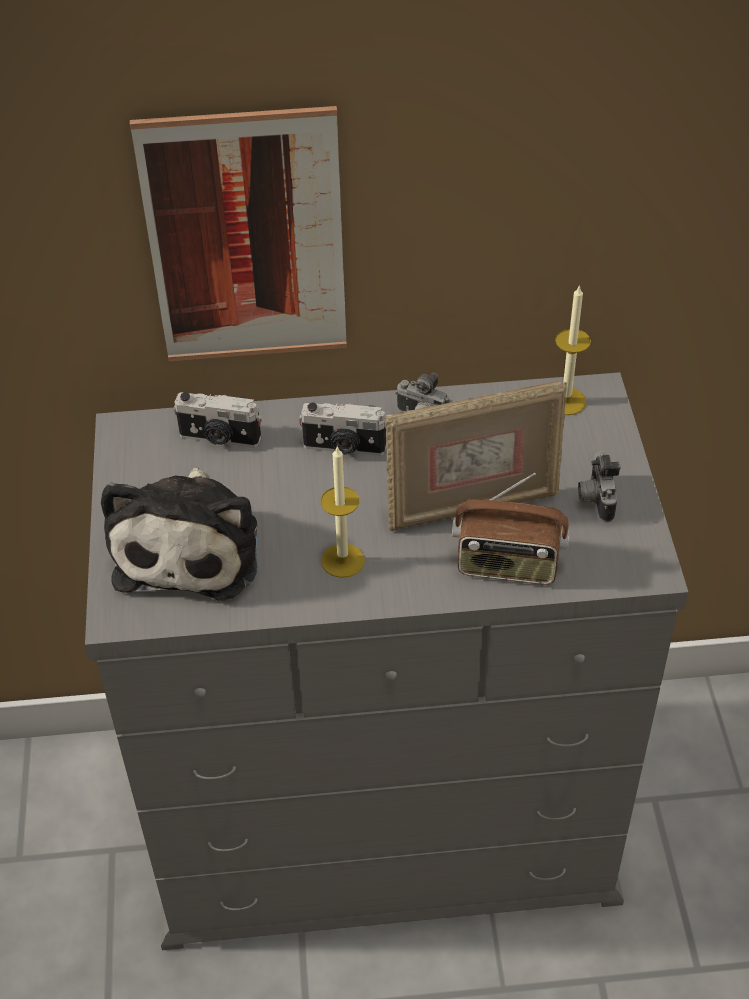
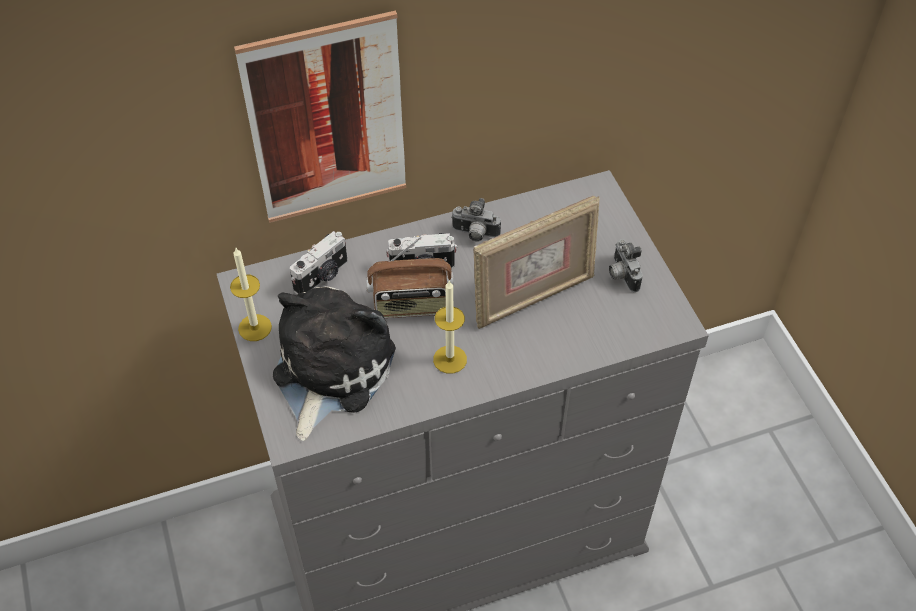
camera: 15 degrees left, 5 degrees up
(190, 546) = (329, 370): plush toy -> plush toy turned 150 degrees counterclockwise
(219, 438) = (322, 277): camera -> camera turned 45 degrees counterclockwise
(507, 565) = (573, 339): radio -> radio (411, 305)
(566, 401) = (577, 200): candle -> candle (255, 327)

